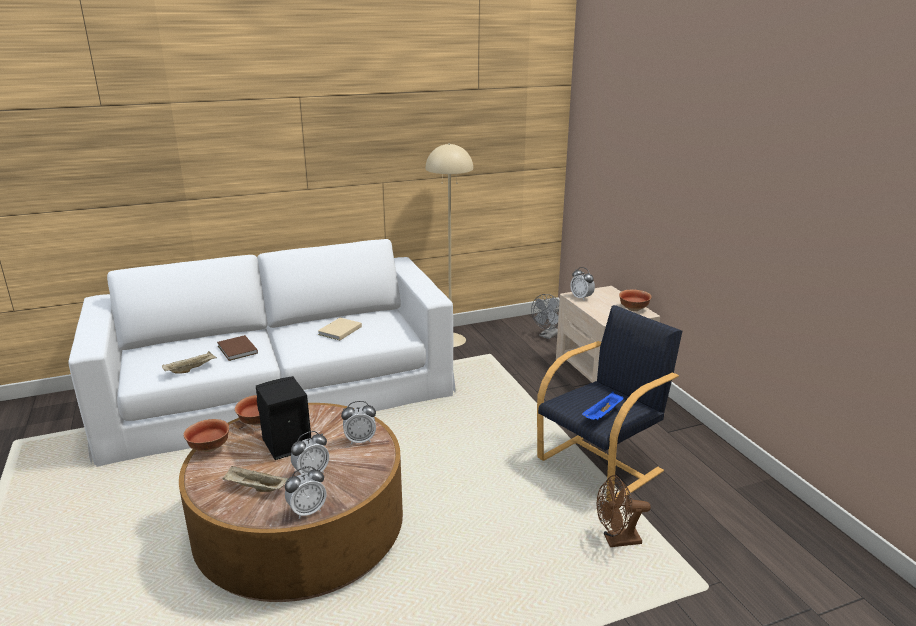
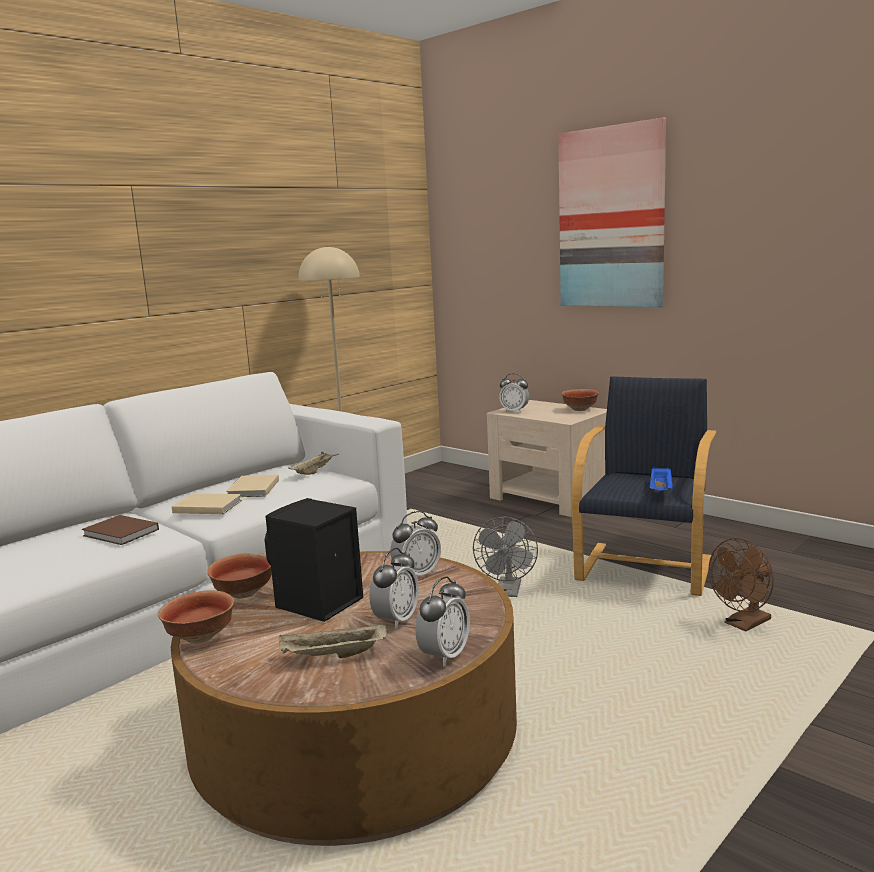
camera: 25 degrees left, 10 degrees down
(191, 369) = (67, 566): beige tray -> beige tray (314, 471)
(300, 339) = (206, 506): none -> beige book
(548, 336) = (458, 482): grey fan -> grey fan (508, 593)
(681, 153) = (611, 218): none -> picture

